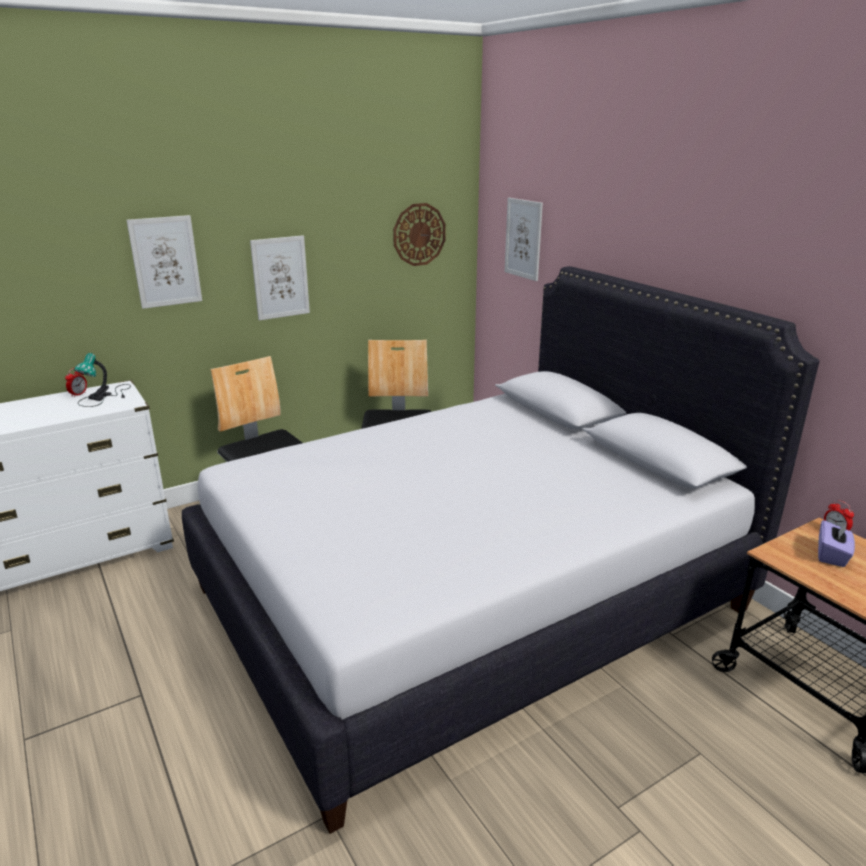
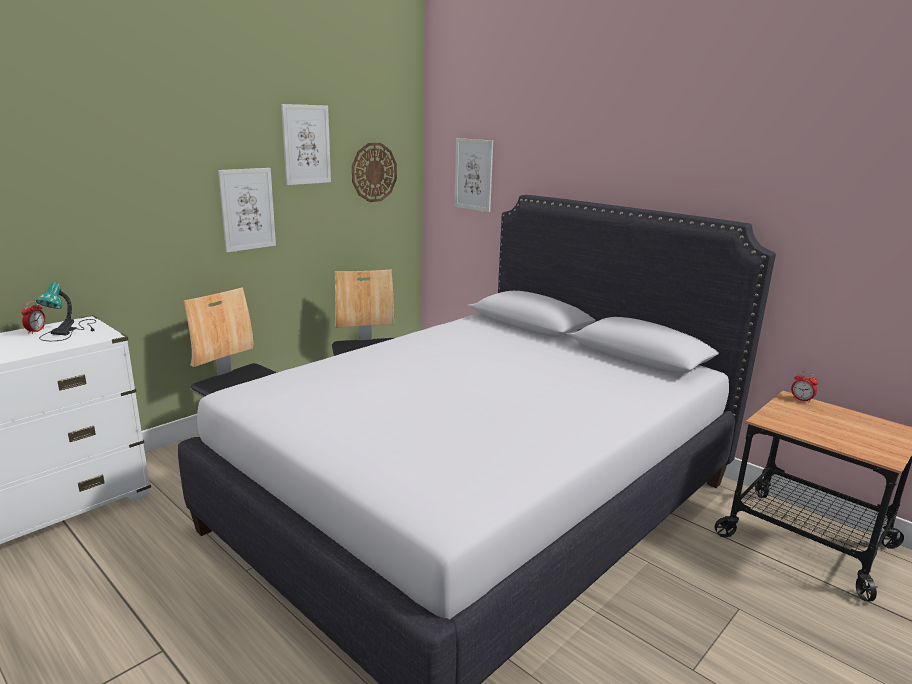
camera: 15 degrees left, 5 degrees down
(165, 261) = (131, 188): picture -> picture (306, 145)
(832, 555) = (810, 417): purple tissue box -> none

